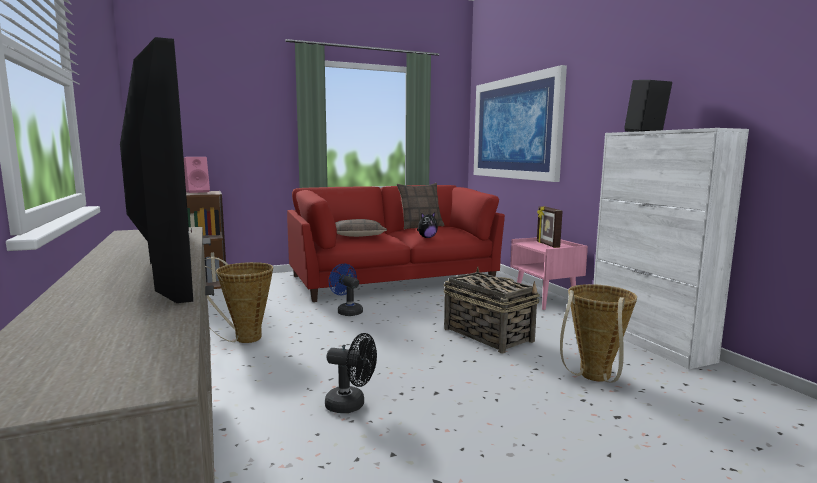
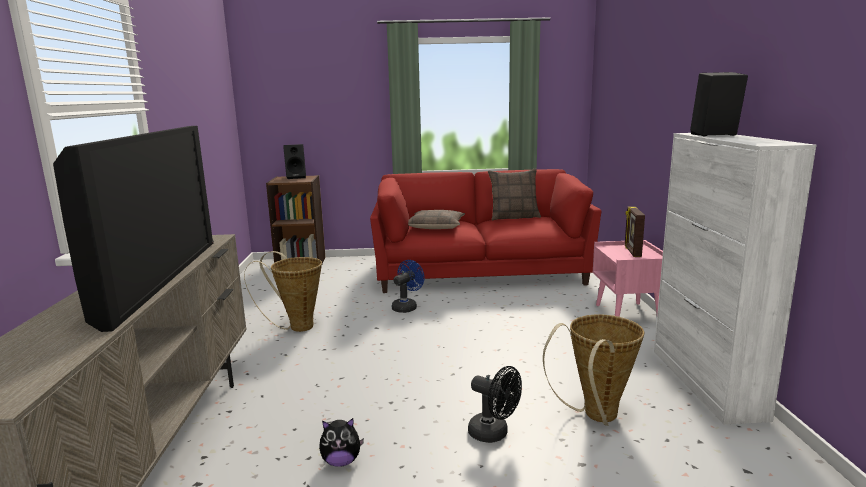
camera: 20 degrees right, 5 degrees up
(197, 192) = (296, 177): pink speaker -> black speaker
(347, 311) = (407, 307): blue fan -> blue fan turned 60 degrees clockwise
(351, 405) = (340, 407): black fan -> black fan (494, 434)
(427, 237) = (507, 233): plush toy -> plush toy (341, 461)
(487, 334) = (524, 350): basket -> none
(515, 128) = (625, 107): picture -> none

